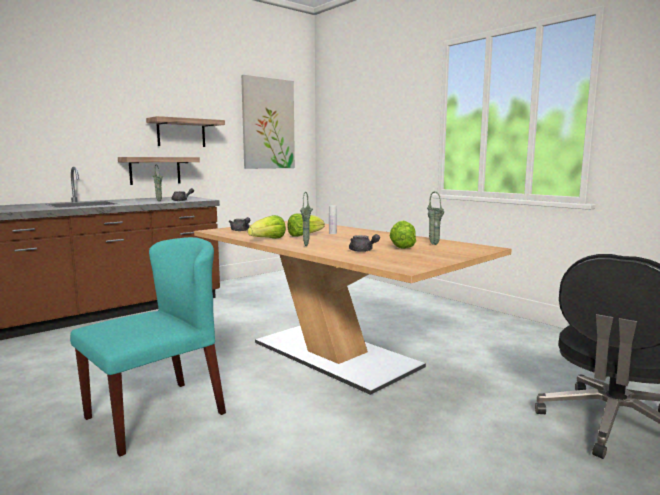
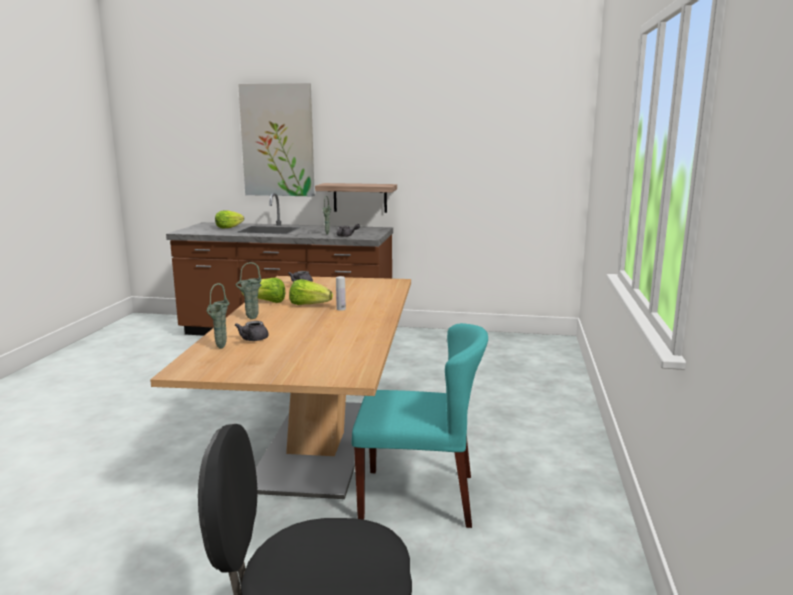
camera: 50 degrees right, 5 degrees up
(156, 415) = (129, 429): turquoise chair -> turquoise chair (418, 496)
(181, 133) = (391, 157): shelf -> none
(268, 124) = (509, 142): picture -> picture (277, 140)
(402, 247) = (300, 346): lettuce -> lettuce (228, 228)
(435, 245) = (336, 354): green vase -> green vase (220, 348)

